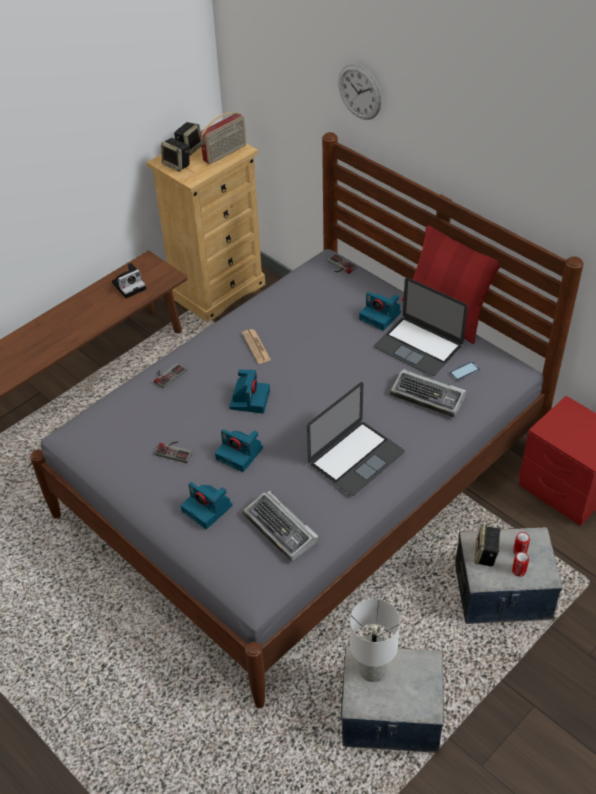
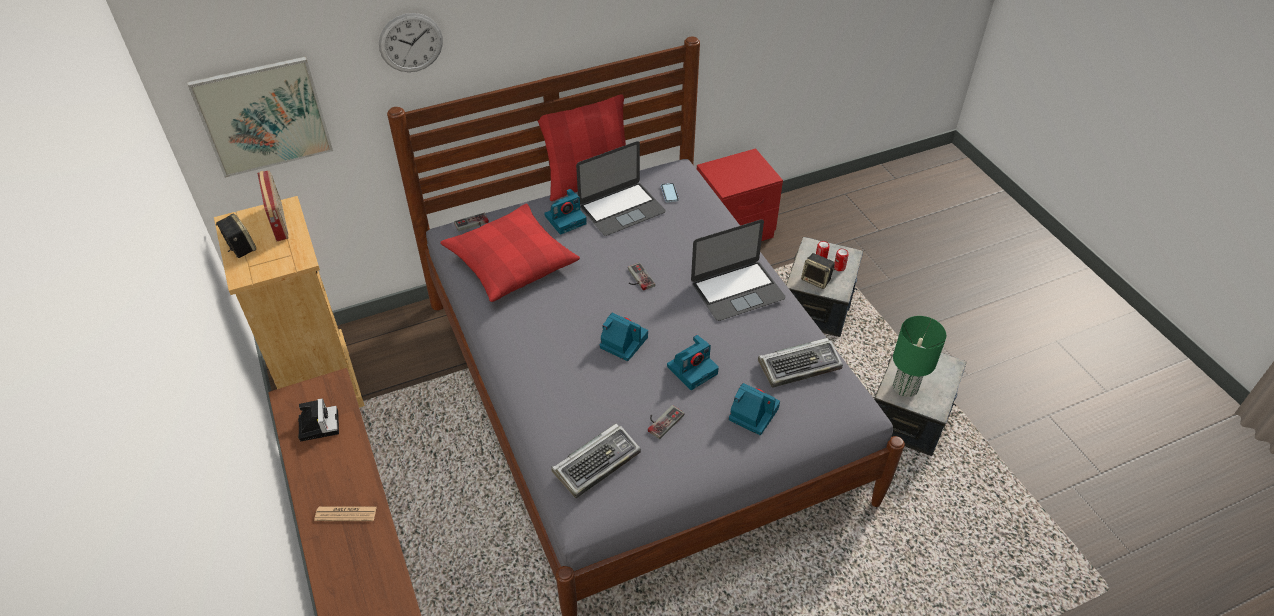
camera: 70 degrees left, 0 degrees up
(167, 374) = (545, 399): game controller -> game controller (637, 278)
(177, 165) = (262, 265): speaker -> none
(208, 509) = (752, 413): camera -> camera turned 120 degrees counterclockwise
(256, 347) = (550, 317): newspaper -> newspaper (346, 514)
(264, 79) = (263, 116): none -> picture
(308, 303) = (511, 262): none -> red pillow
(356, 458) = (737, 290): laptop -> laptop turned 90 degrees clockwise
(372, 668) = (904, 387): white table lamp -> green table lamp
(429, 396) = (687, 223): keyboard -> keyboard (597, 462)

